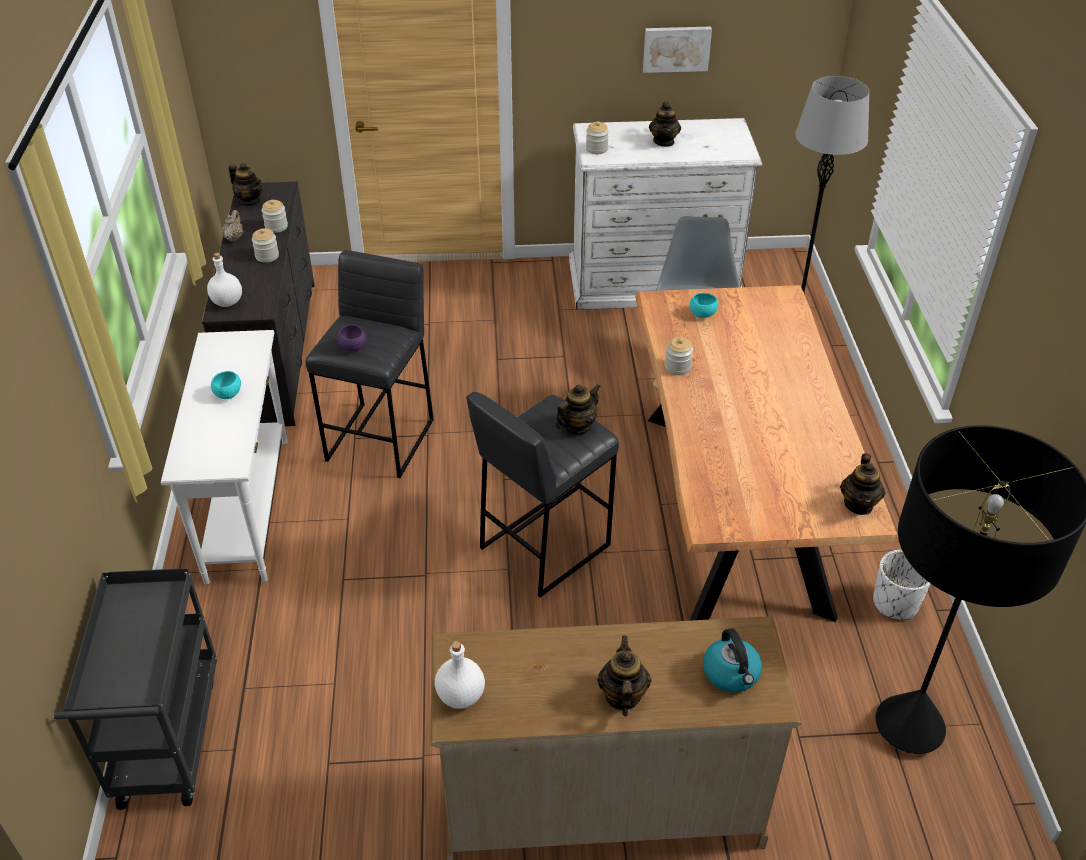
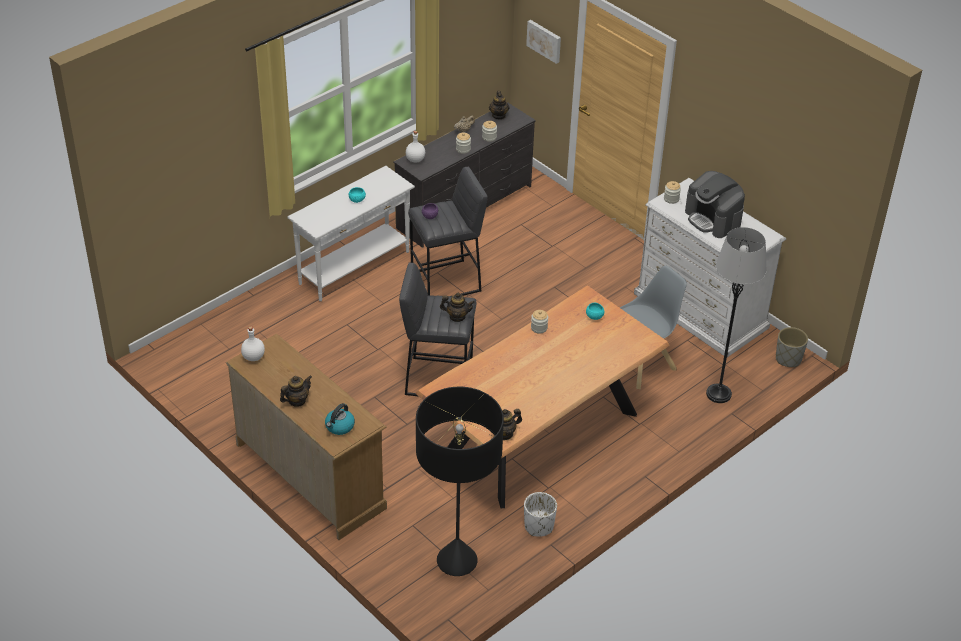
camera: 50 degrees right, 0 degrees up
(169, 745) = (212, 329): grey cart -> none
(664, 141) = (713, 219): teapot -> coffee machine
(676, 48) = (755, 166): picture -> picture (545, 40)
(784, 267) = (788, 359): none -> grey planter

